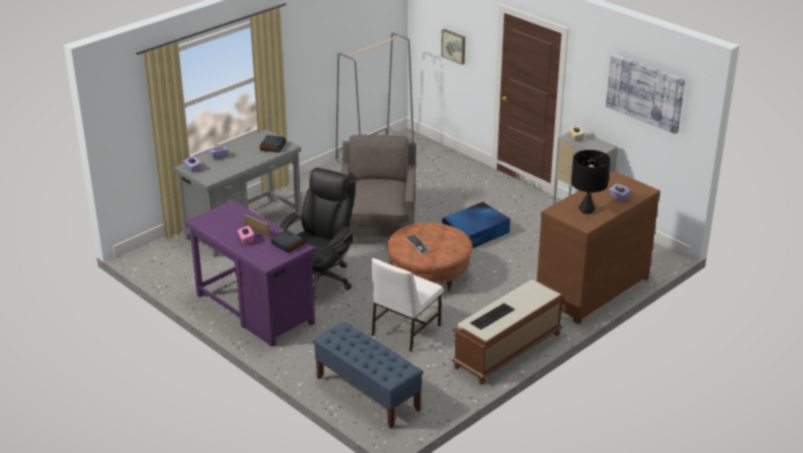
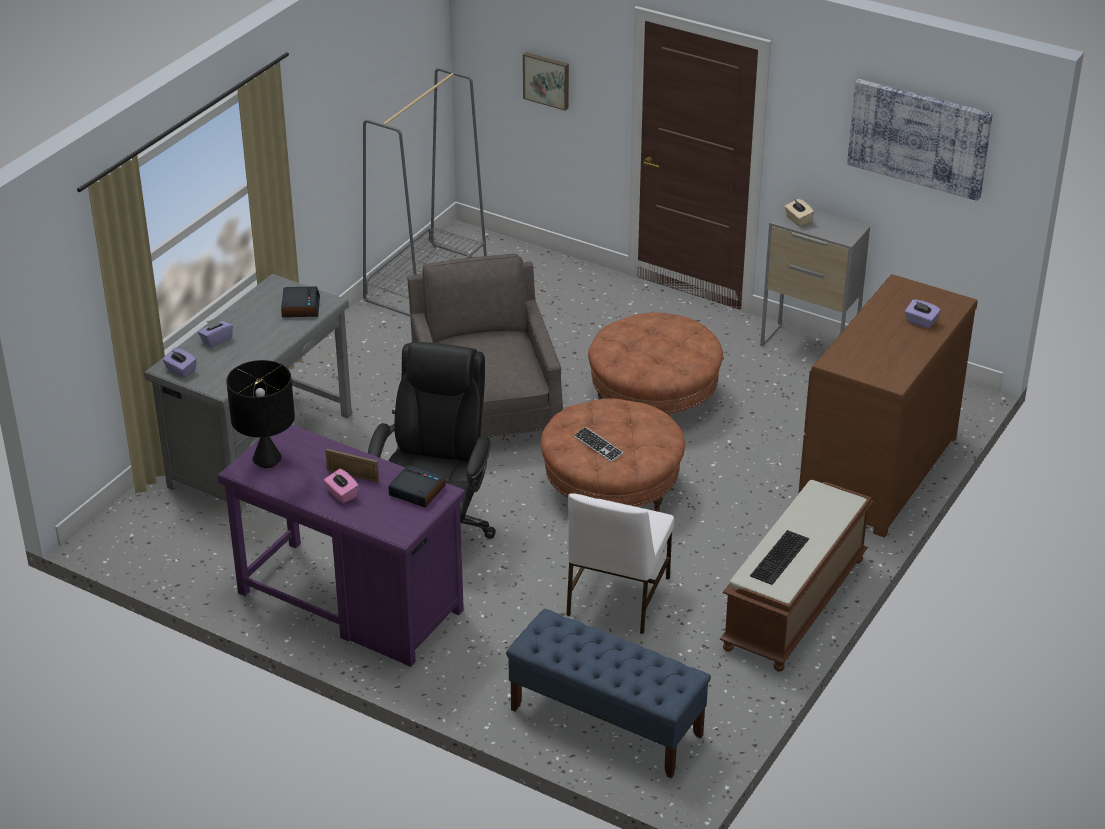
camera: 15 degrees left, 5 degrees up
(476, 232) = (654, 398): blue storage box -> brown ottoman
(587, 210) = (883, 353): black table lamp -> black table lamp (267, 461)

